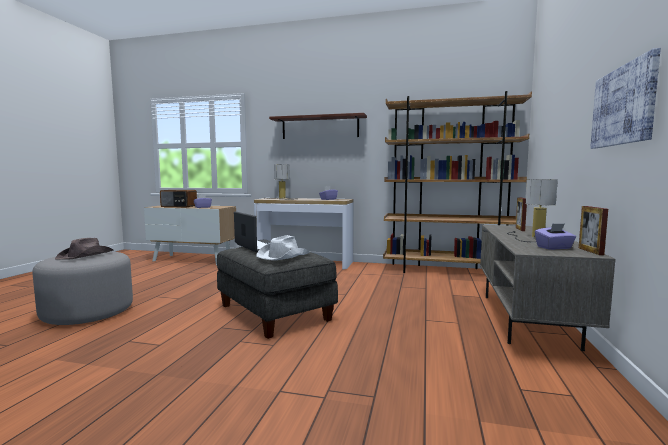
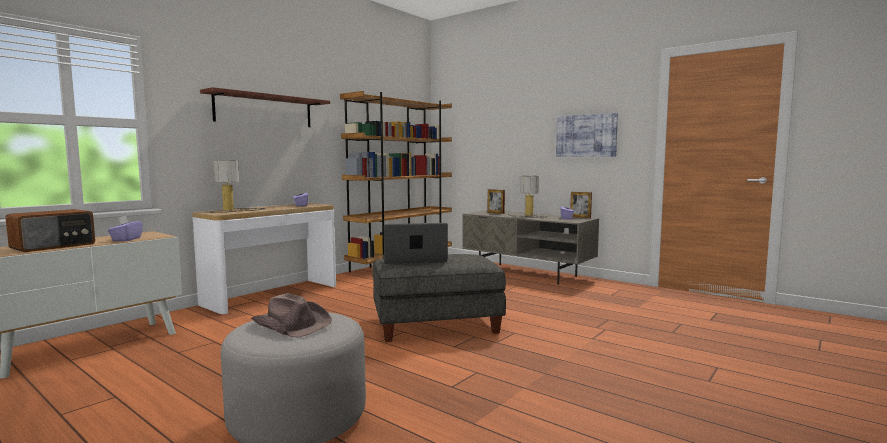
camera: 65 degrees left, 0 degrees up
(283, 255) = (470, 258): white hat -> none

